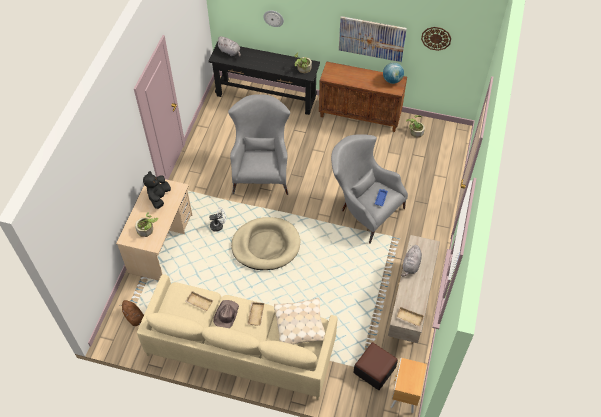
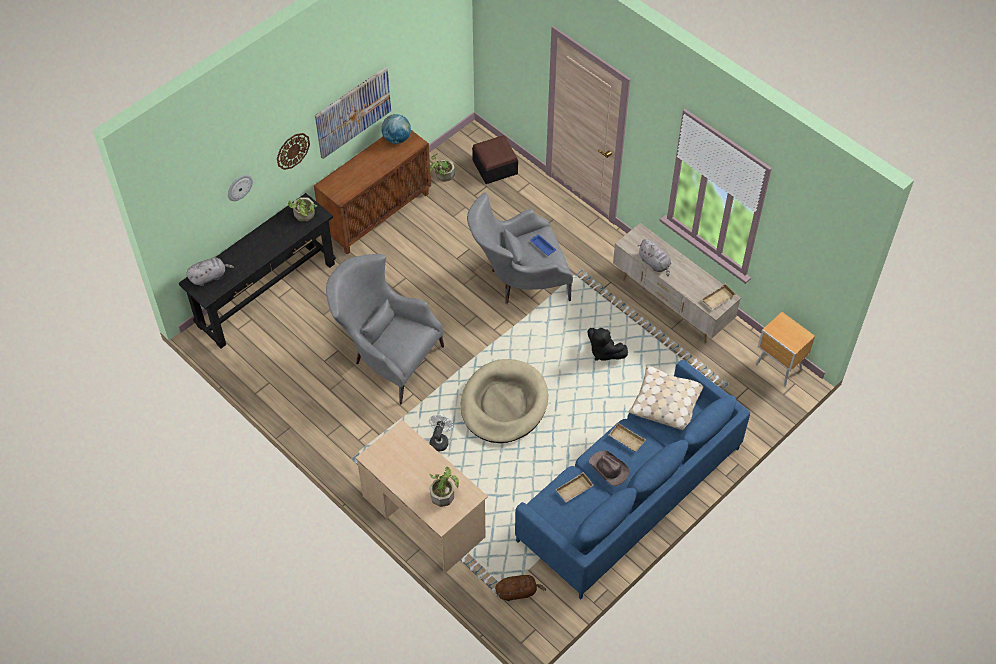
camera: 60 degrees left, 0 degrees up
(159, 197) = (400, 460): black plush toy -> black plush toy (603, 352)
(241, 347) = (629, 493): beige sofa -> blue sofa
(374, 370) = (733, 378): ottoman -> ottoman (495, 167)
(436, 38) = (416, 51): wall clock -> wall clock (292, 150)

